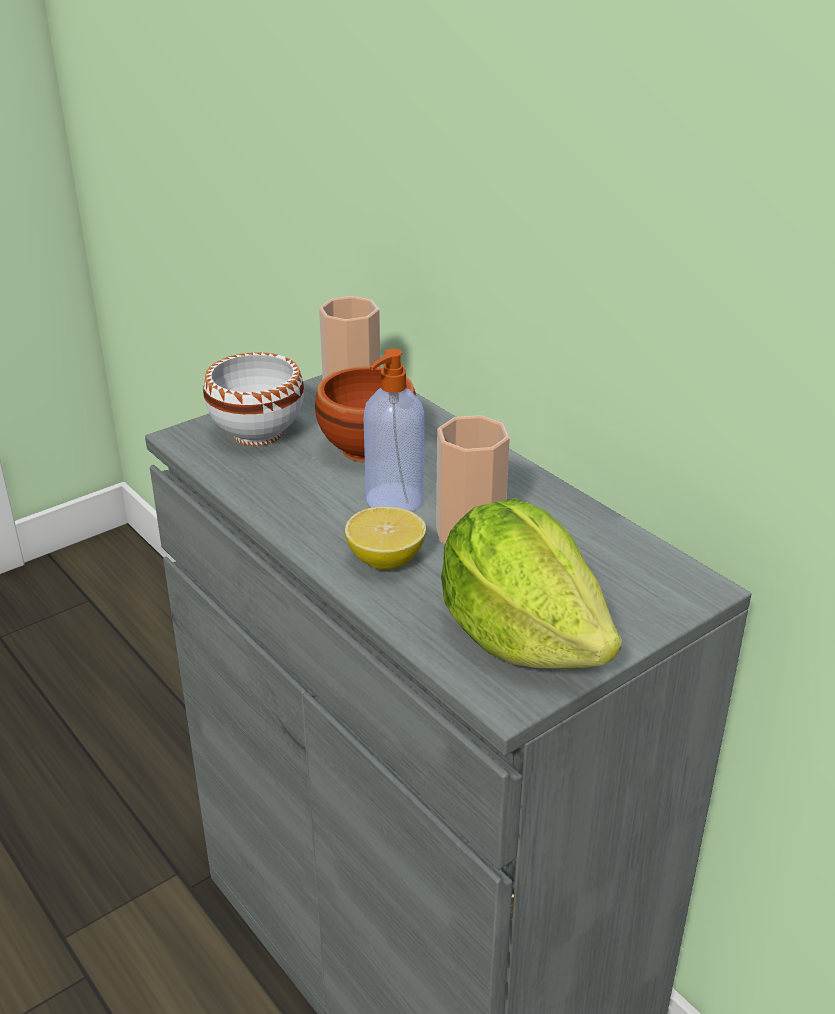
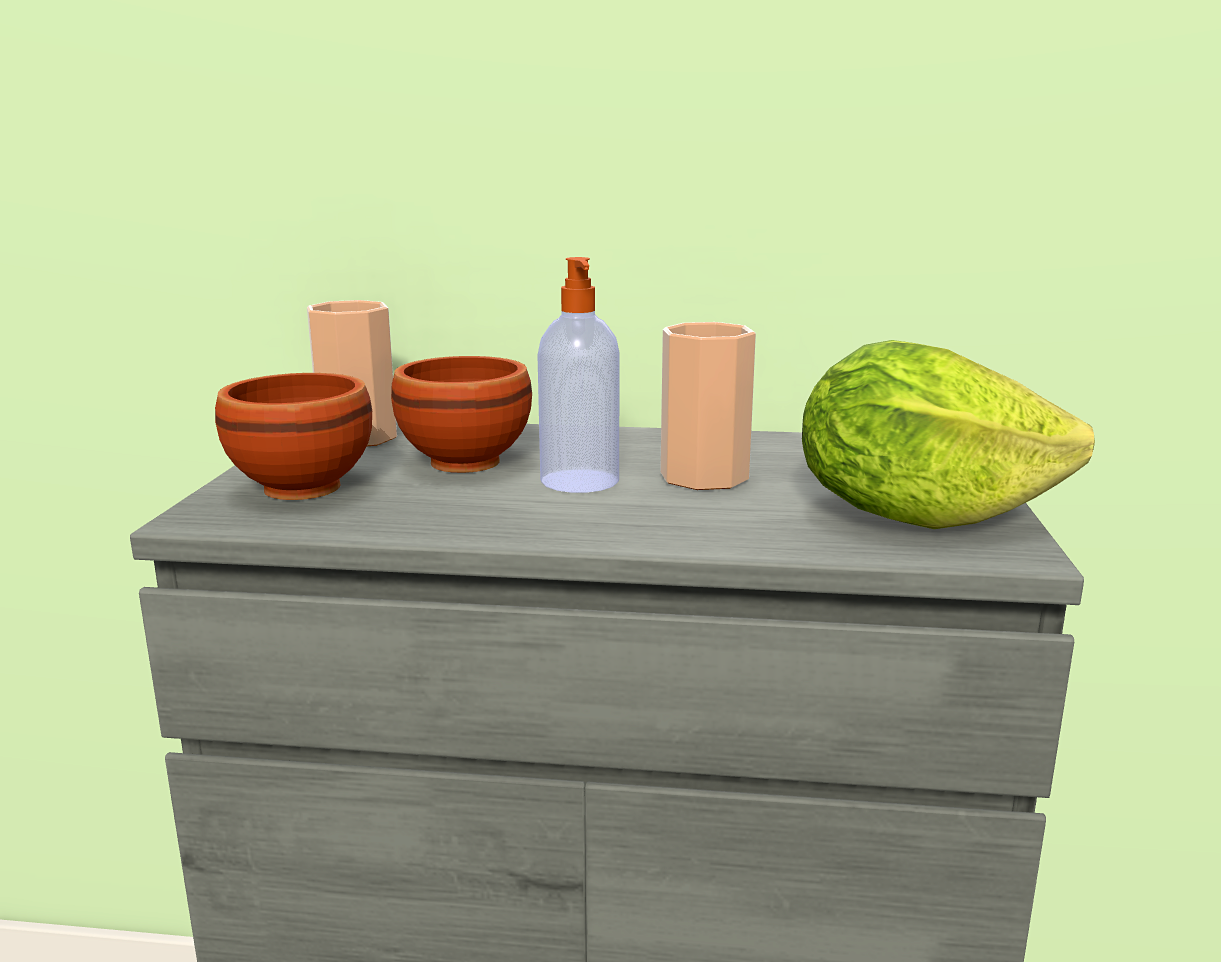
camera: 45 degrees left, 15 degrees down
(254, 432) = (297, 488): white bowl -> brown bowl
(385, 559) = (678, 518): lemon -> none

